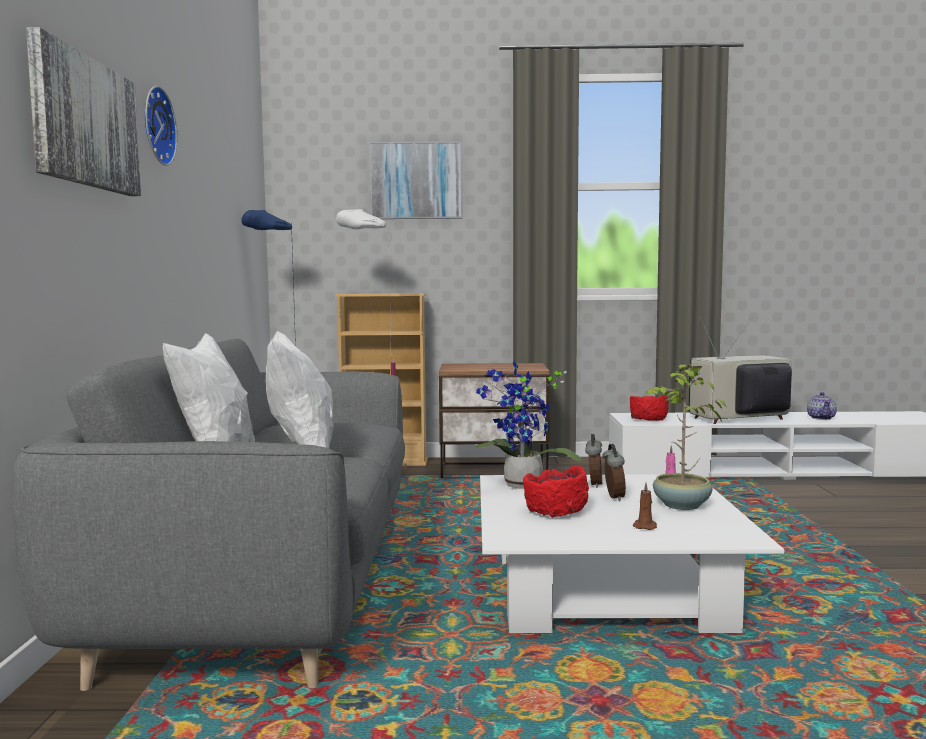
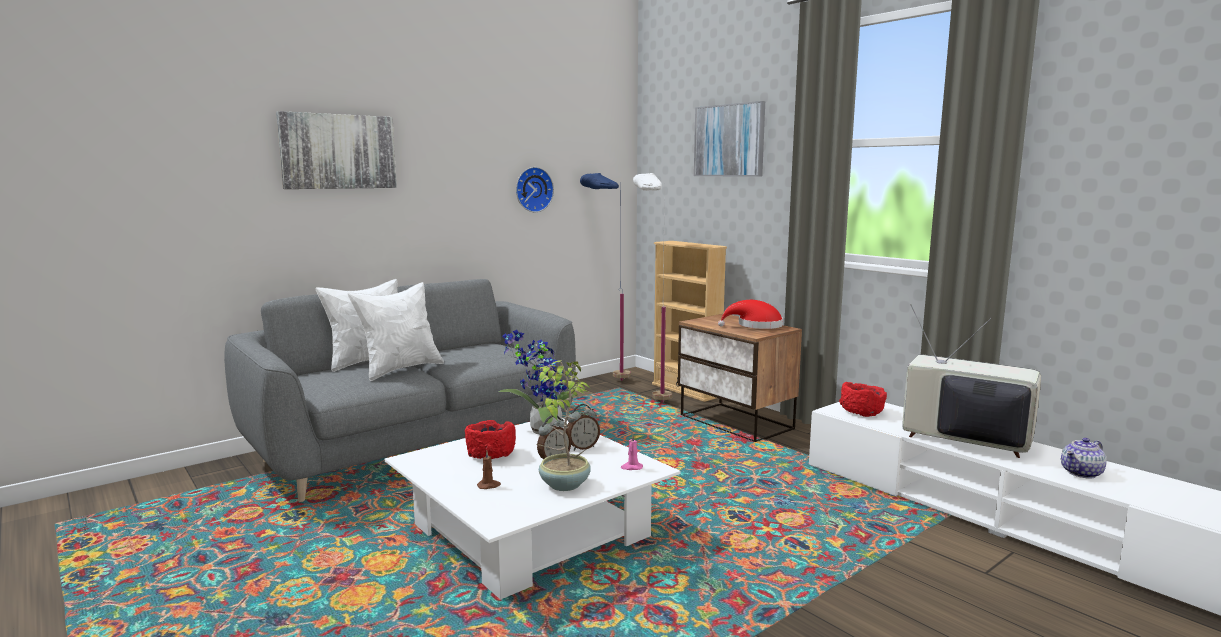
camera: 50 degrees right, 5 degrees up
(155, 126) = (432, 136): wall clock -> wall clock (533, 189)
(509, 365) = (756, 326): none -> red hat

